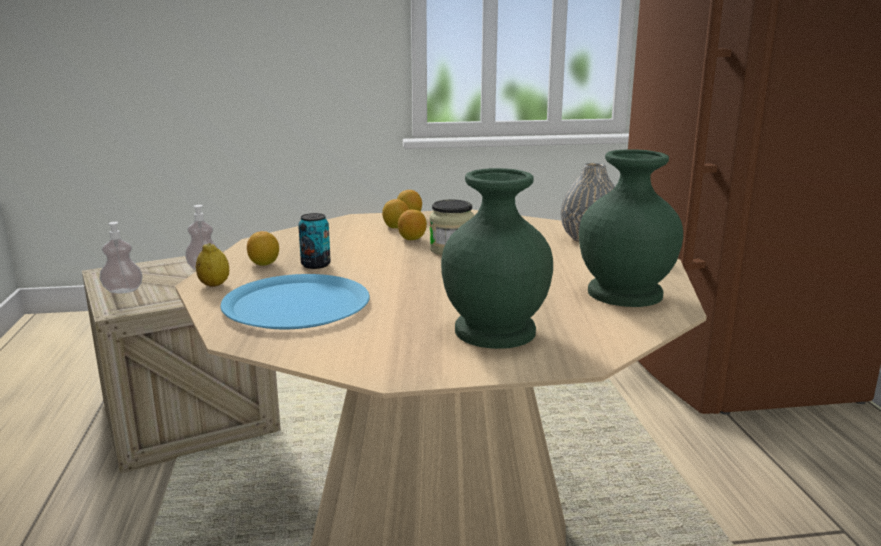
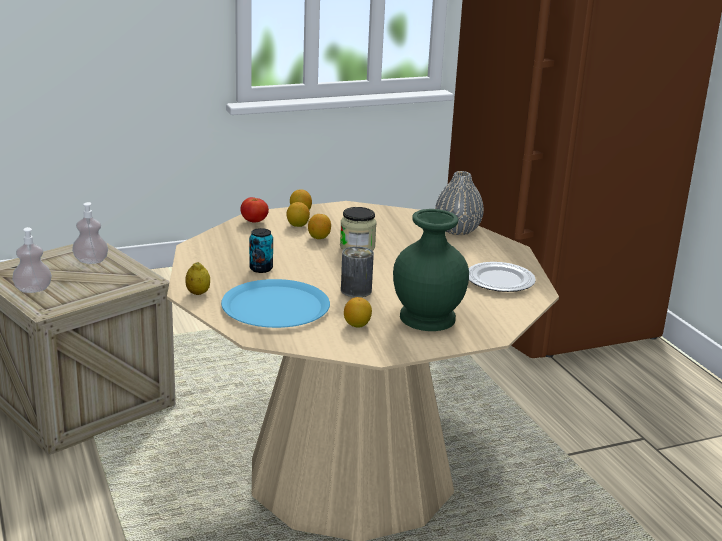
camera: 15 degrees left, 5 degrees up
(264, 264) = (219, 270): lemon -> lemon (357, 325)
(349, 222) = (254, 222): none -> tomato
(417, 293) = (356, 290): none -> can
(622, 293) = (499, 280): green vase -> plate

